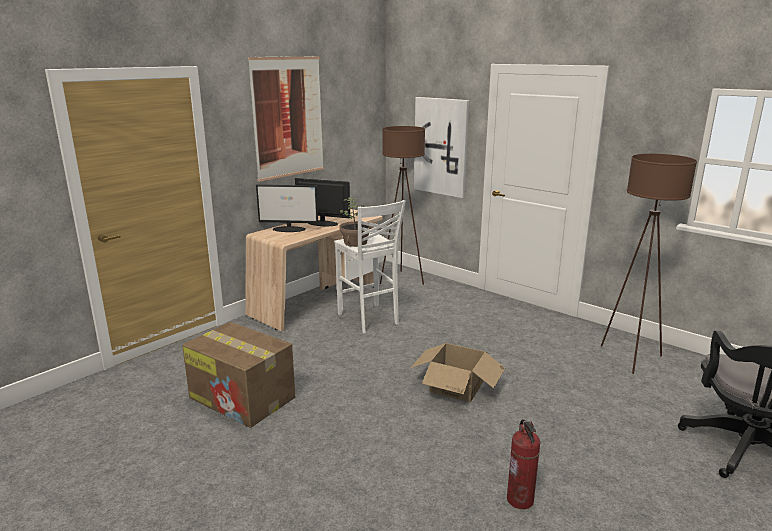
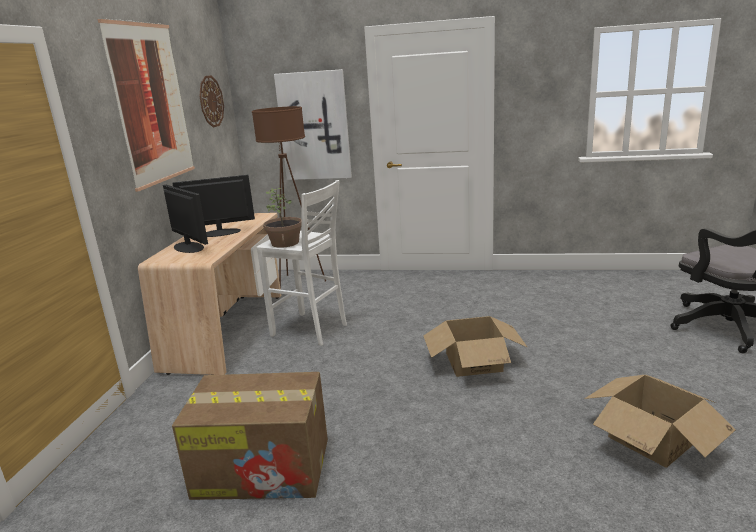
camera: 30 degrees left, 0 degrees up
(289, 229) = (188, 247): monitor -> monitor turned 105 degrees counterclockwise
(357, 115) = (211, 101): none -> wall clock
(520, 500) = (653, 439): fire extinguisher -> cardboard box
(630, 357) = (571, 288): brown floor lamp -> none

